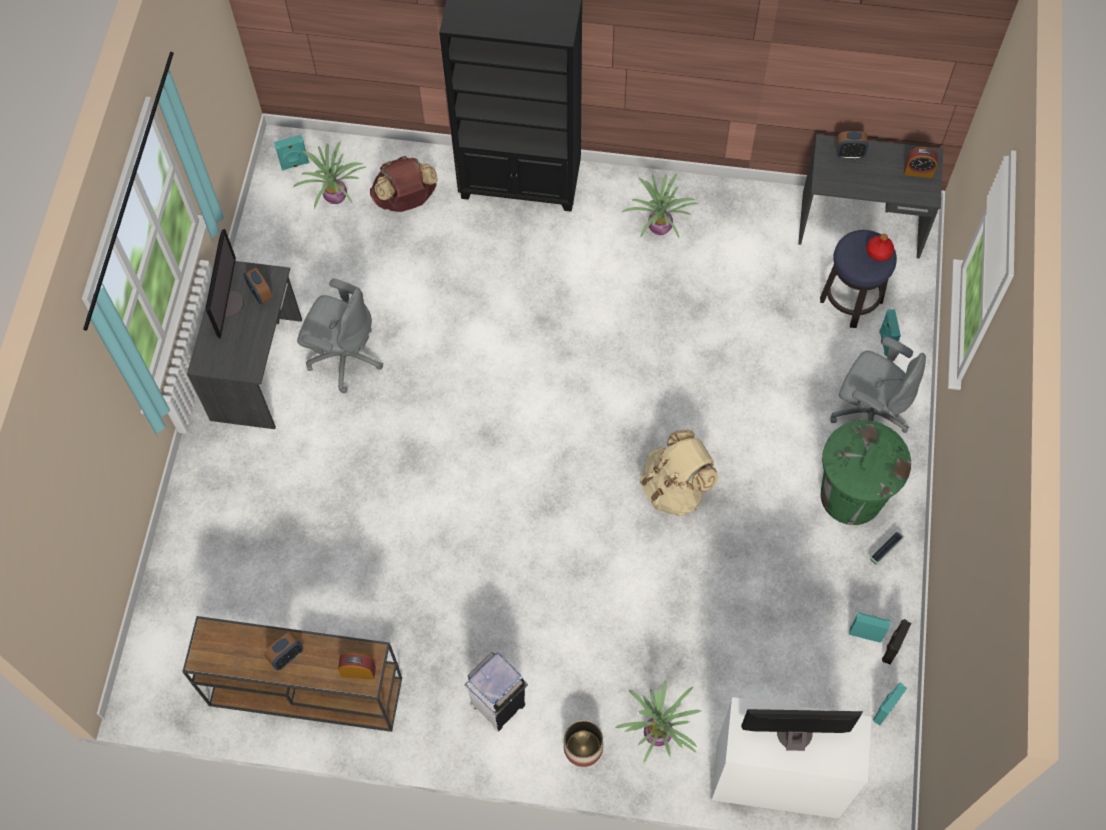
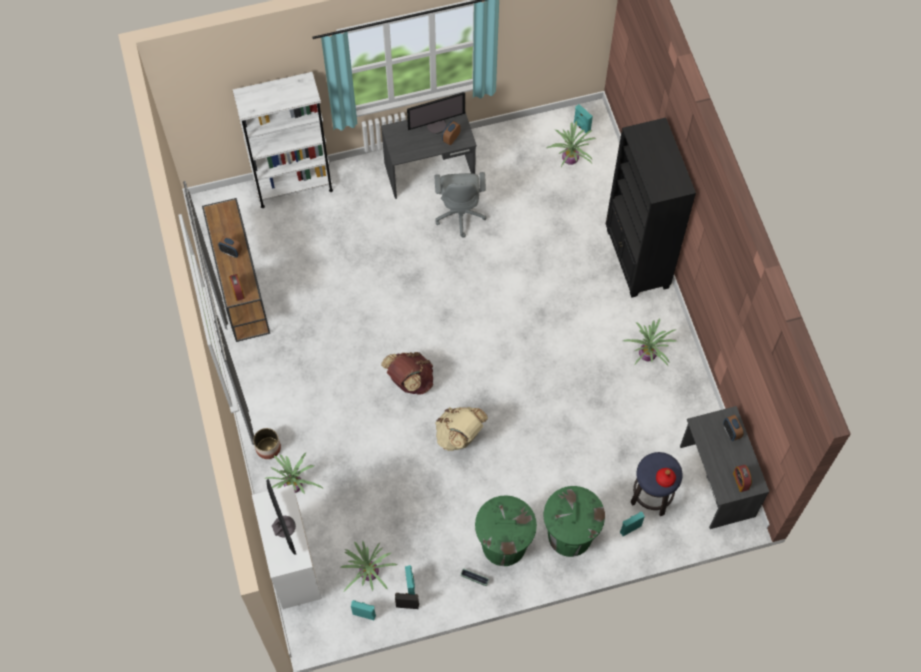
camera: 65 degrees right, 0 degrees up
(178, 555) = (293, 186): none -> white bookcase
(406, 200) = (588, 199): brown backpack -> brown backpack (410, 381)
(499, 704) = (276, 391): white trash can -> none
(827, 682) = (368, 573): none -> potted plant
(868, 414) = (569, 535): grey office chair -> green trash can

